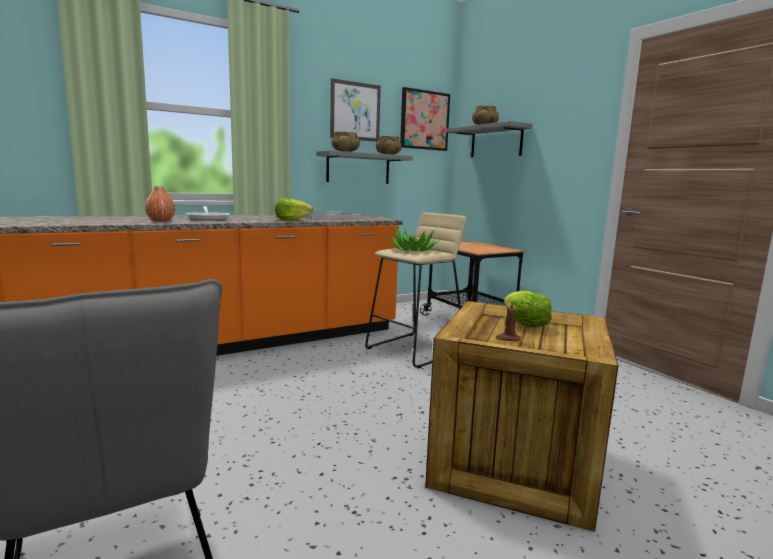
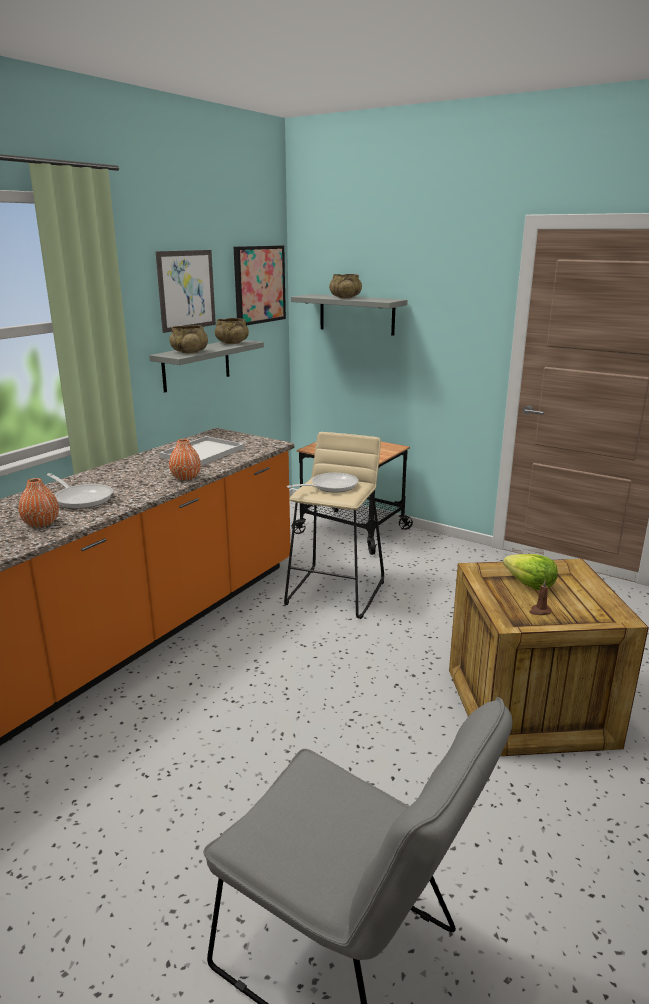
camera: 25 degrees left, 10 degrees up
(291, 220) = (185, 477): lettuce -> orange vase
(413, 250) = (330, 486): potted plant -> frying pan

